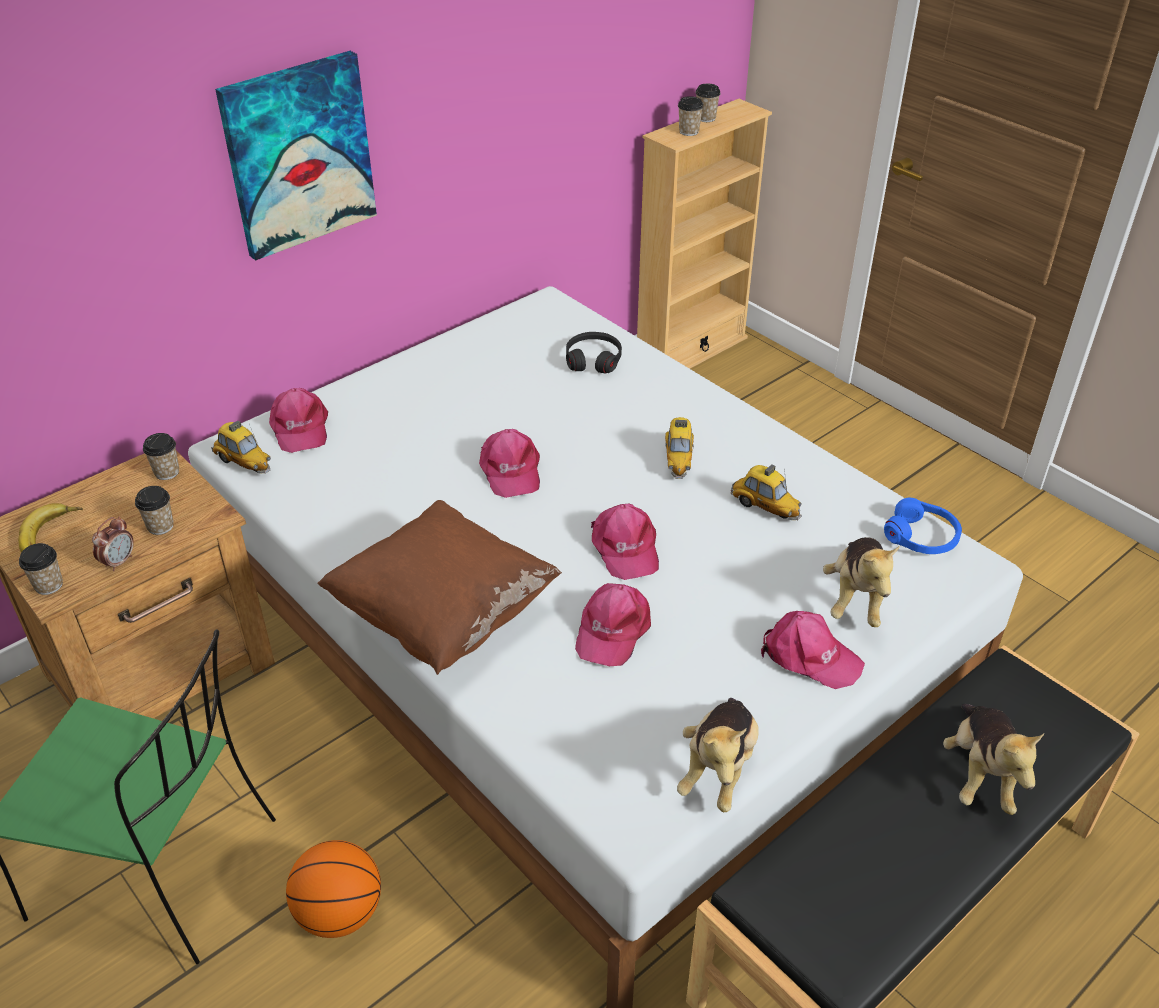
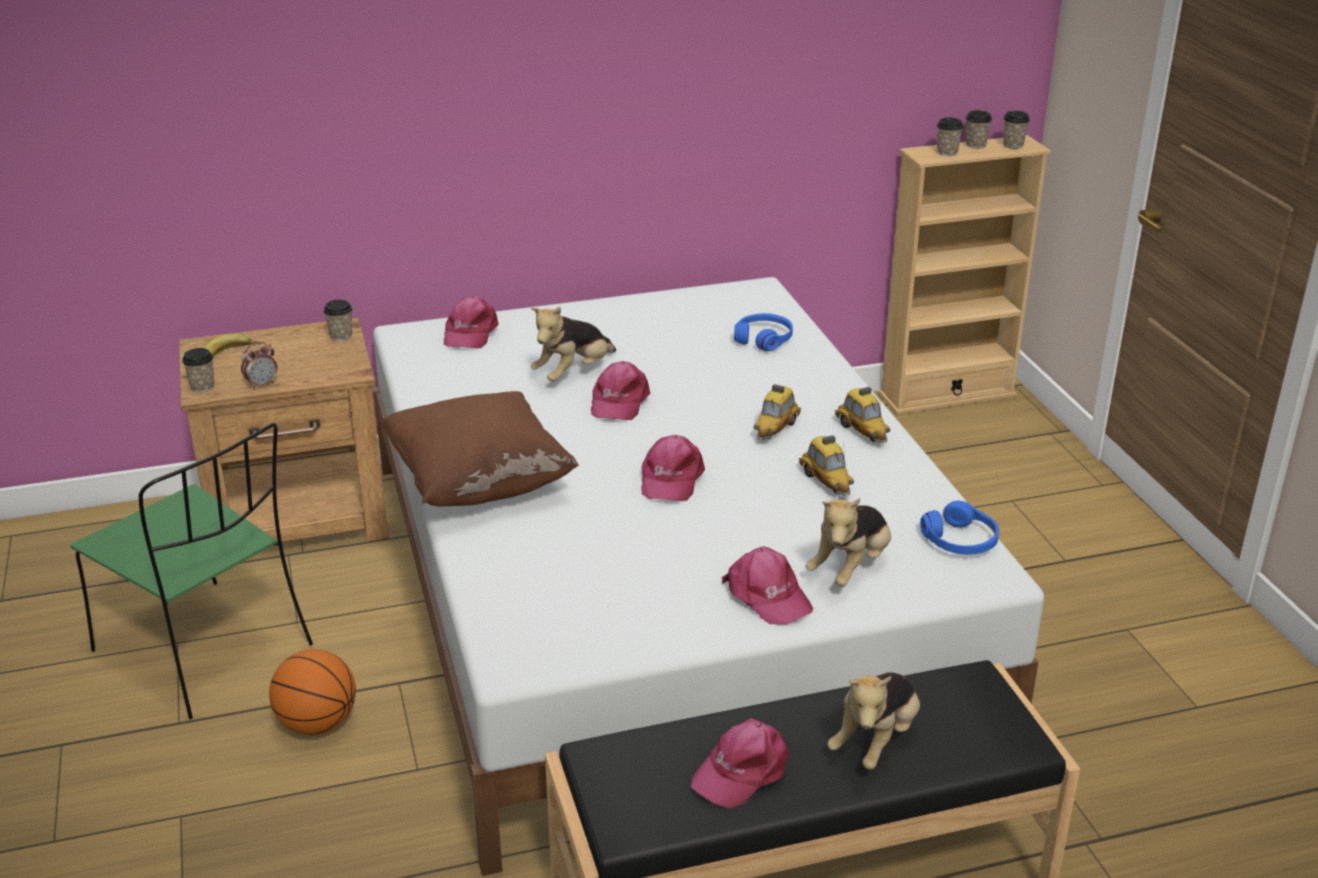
camera: 25 degrees right, 10 degrees down
(160, 526) = (309, 370): cup -> cup (1013, 145)
(244, 463) = (407, 346): toy car -> toy car (862, 431)
(298, 154) = (520, 90): picture -> none
(593, 360) = (763, 339): black headphones -> blue headphones
(612, 630) = (609, 530): pink cap -> pink cap (742, 771)
(718, 769) = (615, 646): plush toy -> plush toy (573, 373)

